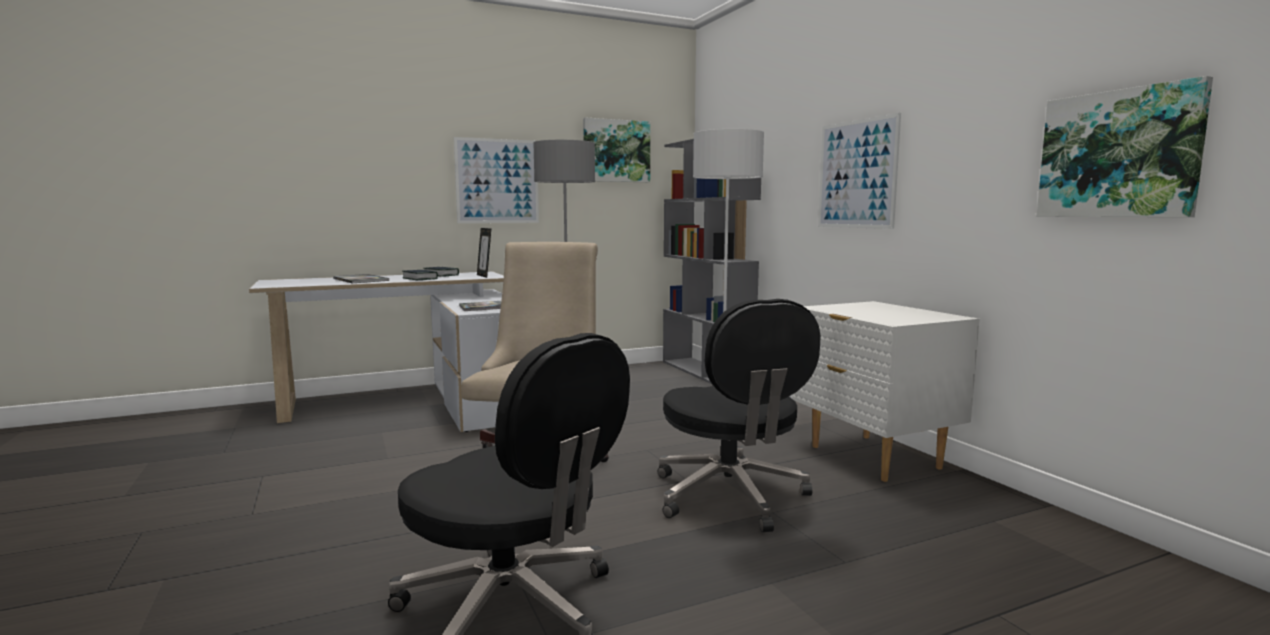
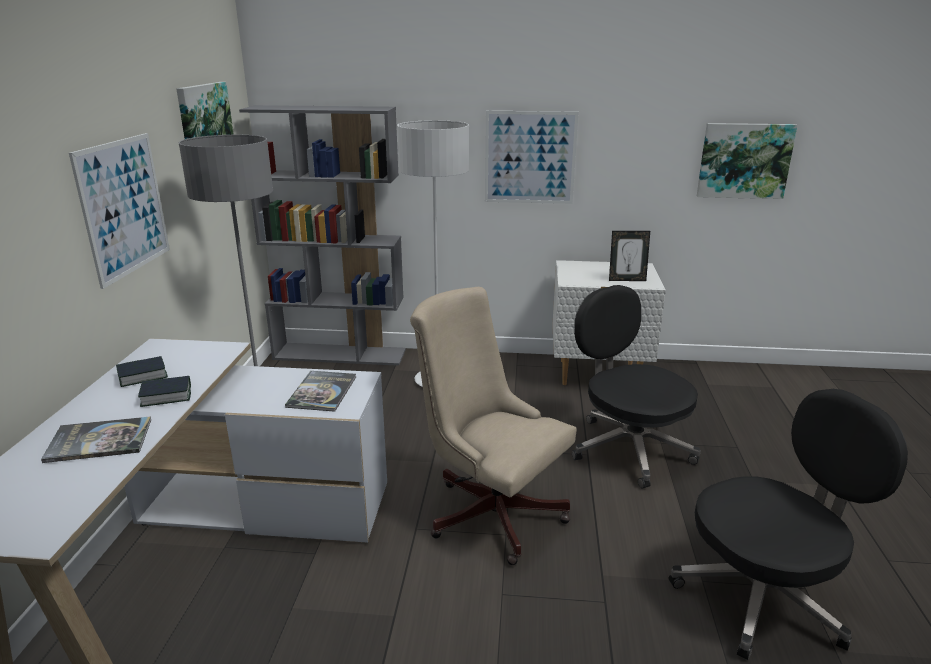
camera: 60 degrees left, 15 degrees up
(484, 276) = (208, 352): picture frame -> picture frame (626, 280)
(731, 497) = (628, 448): black office chair -> black office chair turned 135 degrees counterclockwise

